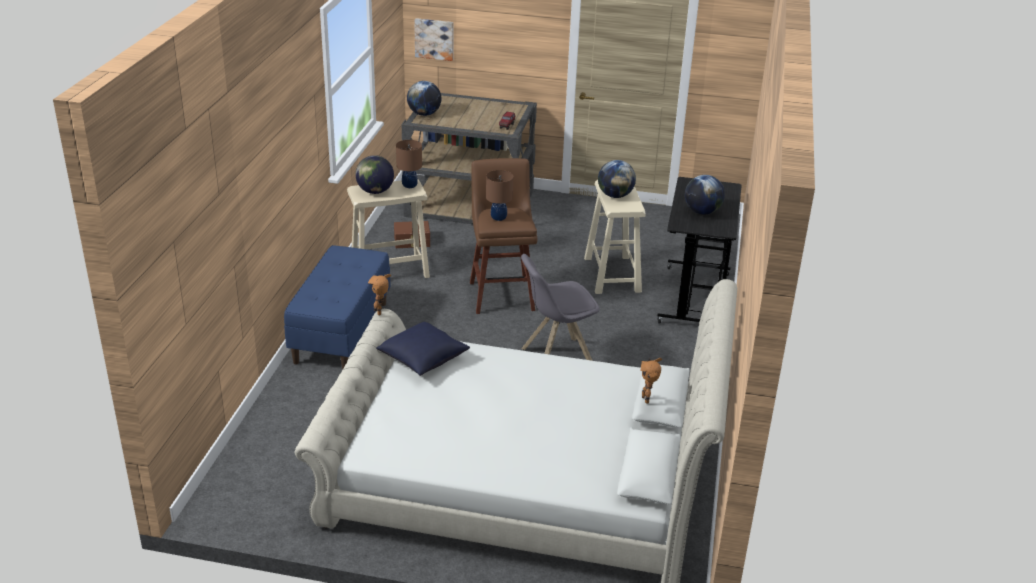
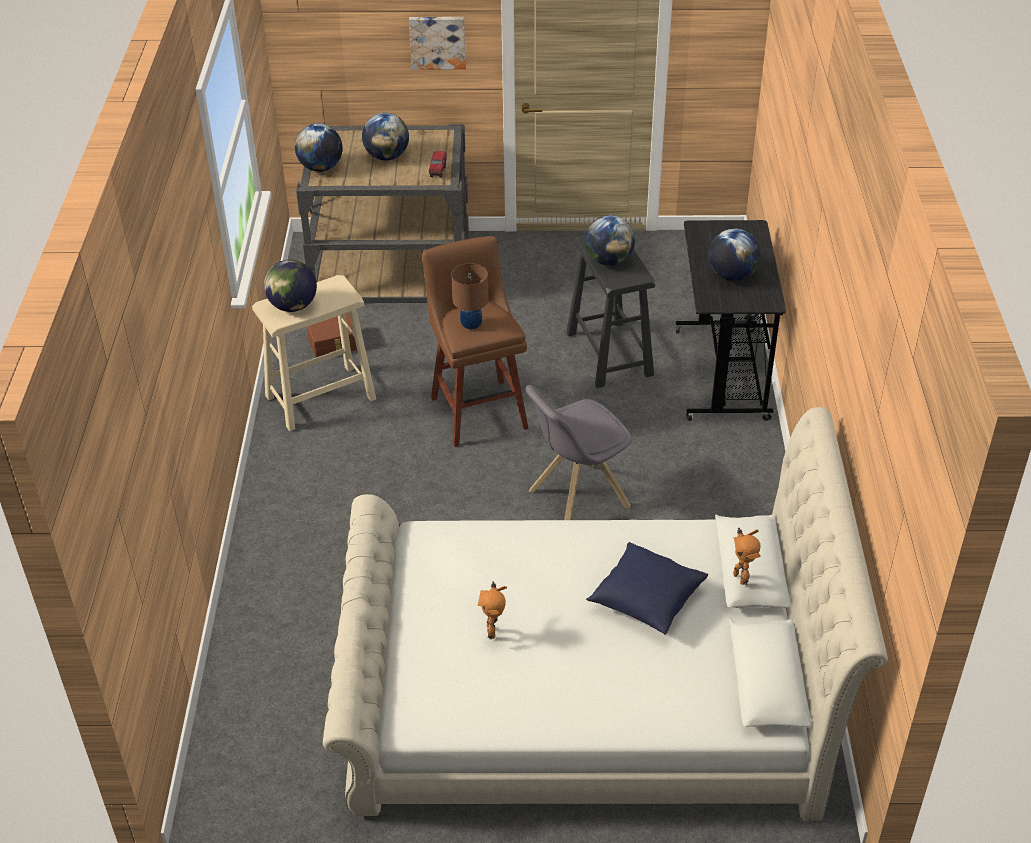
camera: 10 degrees left, 10 degrees up
(341, 332) = (287, 507): blue bench -> none
(382, 312) = (364, 501): toy robot -> toy robot (494, 631)
(409, 186) = (335, 289): brown table lamp -> none
(422, 359) = (433, 559): blue pillow -> blue pillow (646, 599)
(434, 39) = (313, 55): picture -> picture (437, 41)
(473, 114) = (387, 156): none -> globe
(612, 274) = (609, 354): beige stool -> black stool

